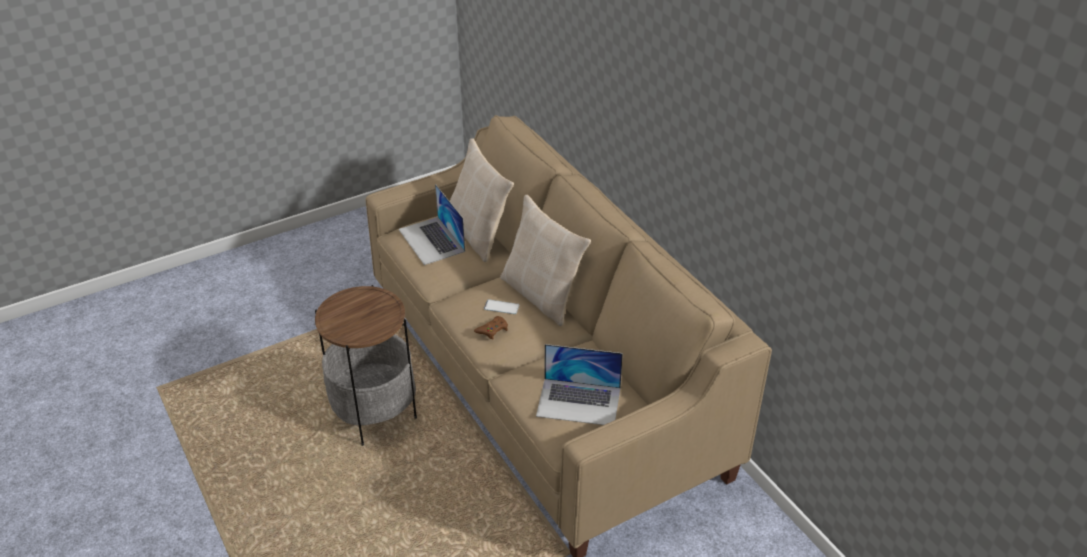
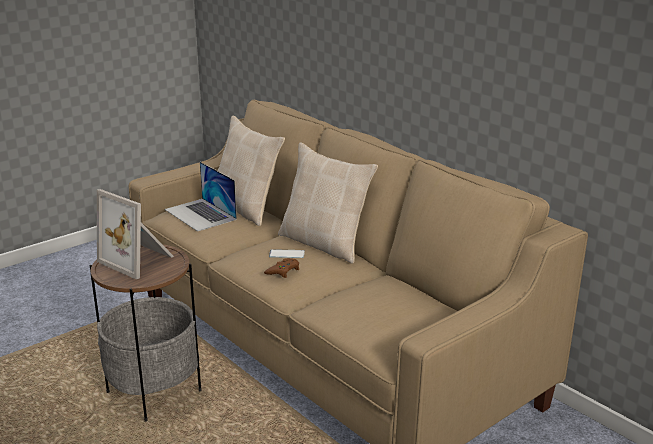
camera: 10 degrees left, 15 degrees down
(359, 308) = (139, 260): none -> picture frame
(579, 402) = (395, 317): laptop -> none

